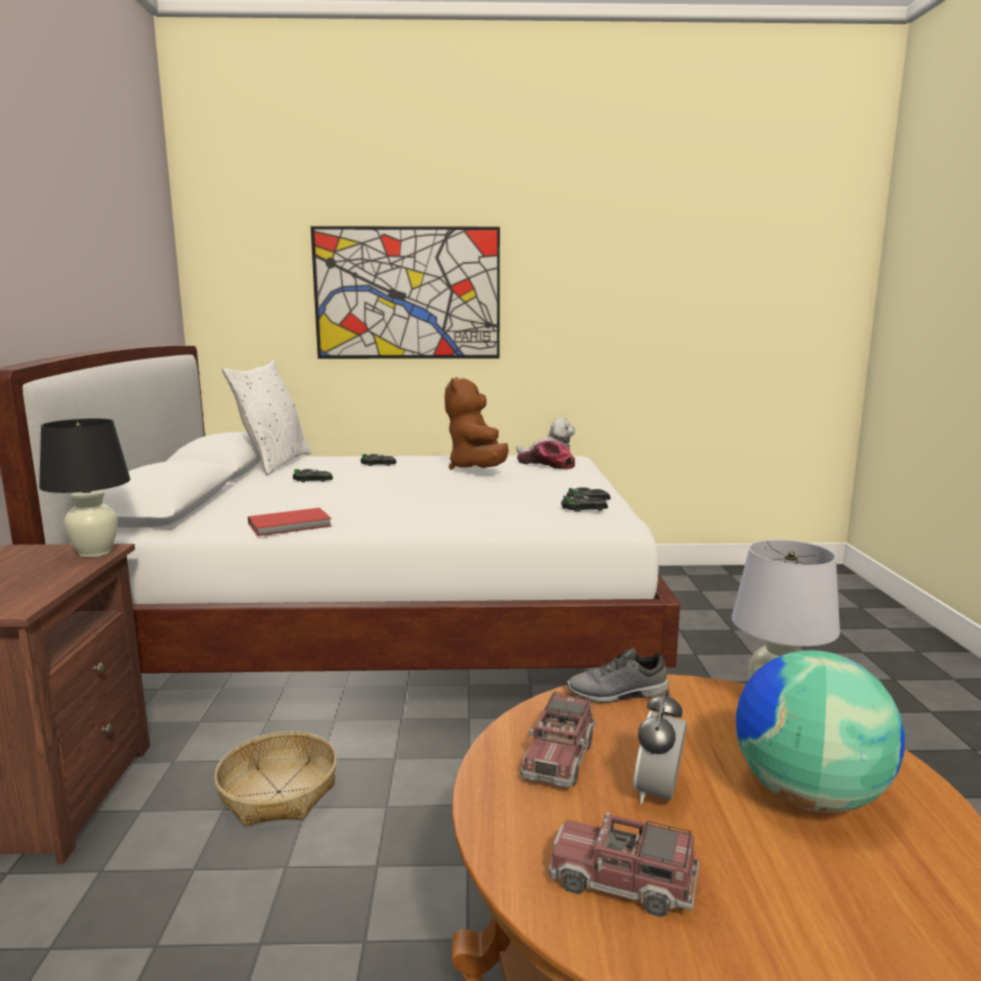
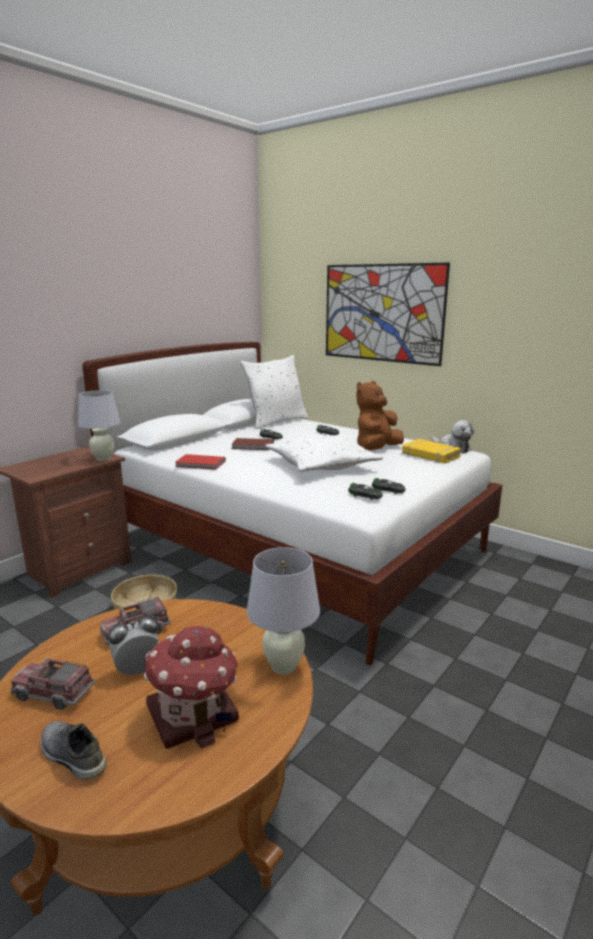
camera: 40 degrees right, 5 degrees up
(95, 552) = (103, 458): black table lamp -> white table lamp
(316, 492) = (253, 446): none -> brown book
(458, 493) = (321, 464): none -> white pillow
(546, 464) = (430, 455): cap -> yellow book
(617, 694) = (221, 617): grey shoe -> grey shoe (71, 756)
(623, 881) = (53, 693): toy truck -> toy truck turned 45 degrees counterclockwise
(807, 795) = (194, 713): globe -> toy house

